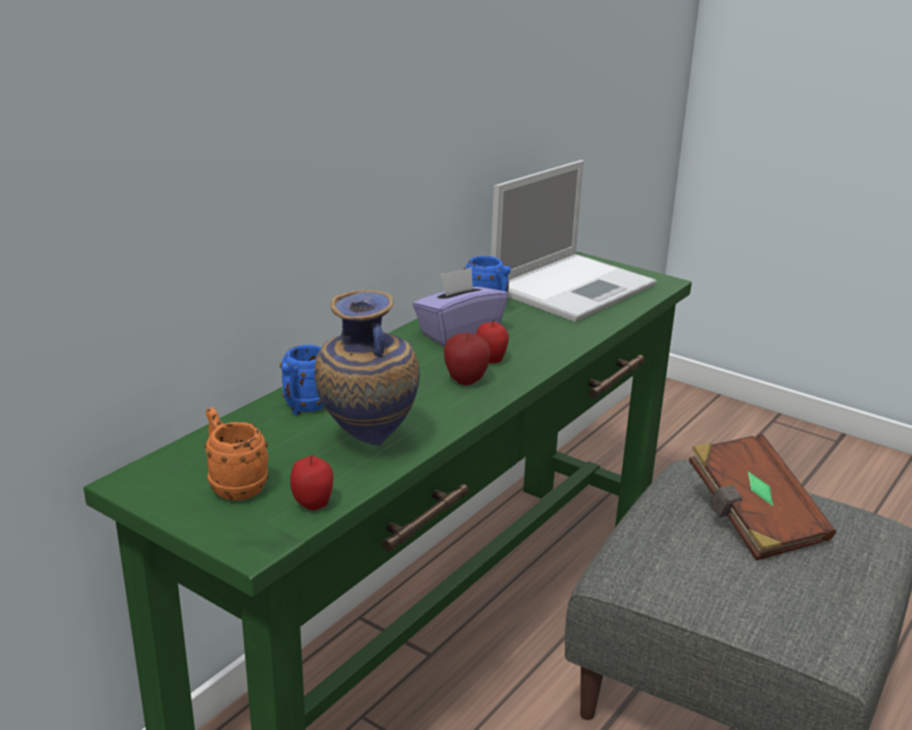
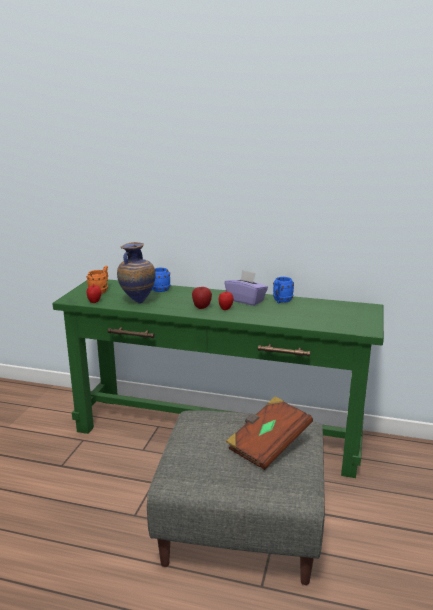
camera: 70 degrees right, 5 degrees down
(574, 287) = (330, 313): laptop -> none

